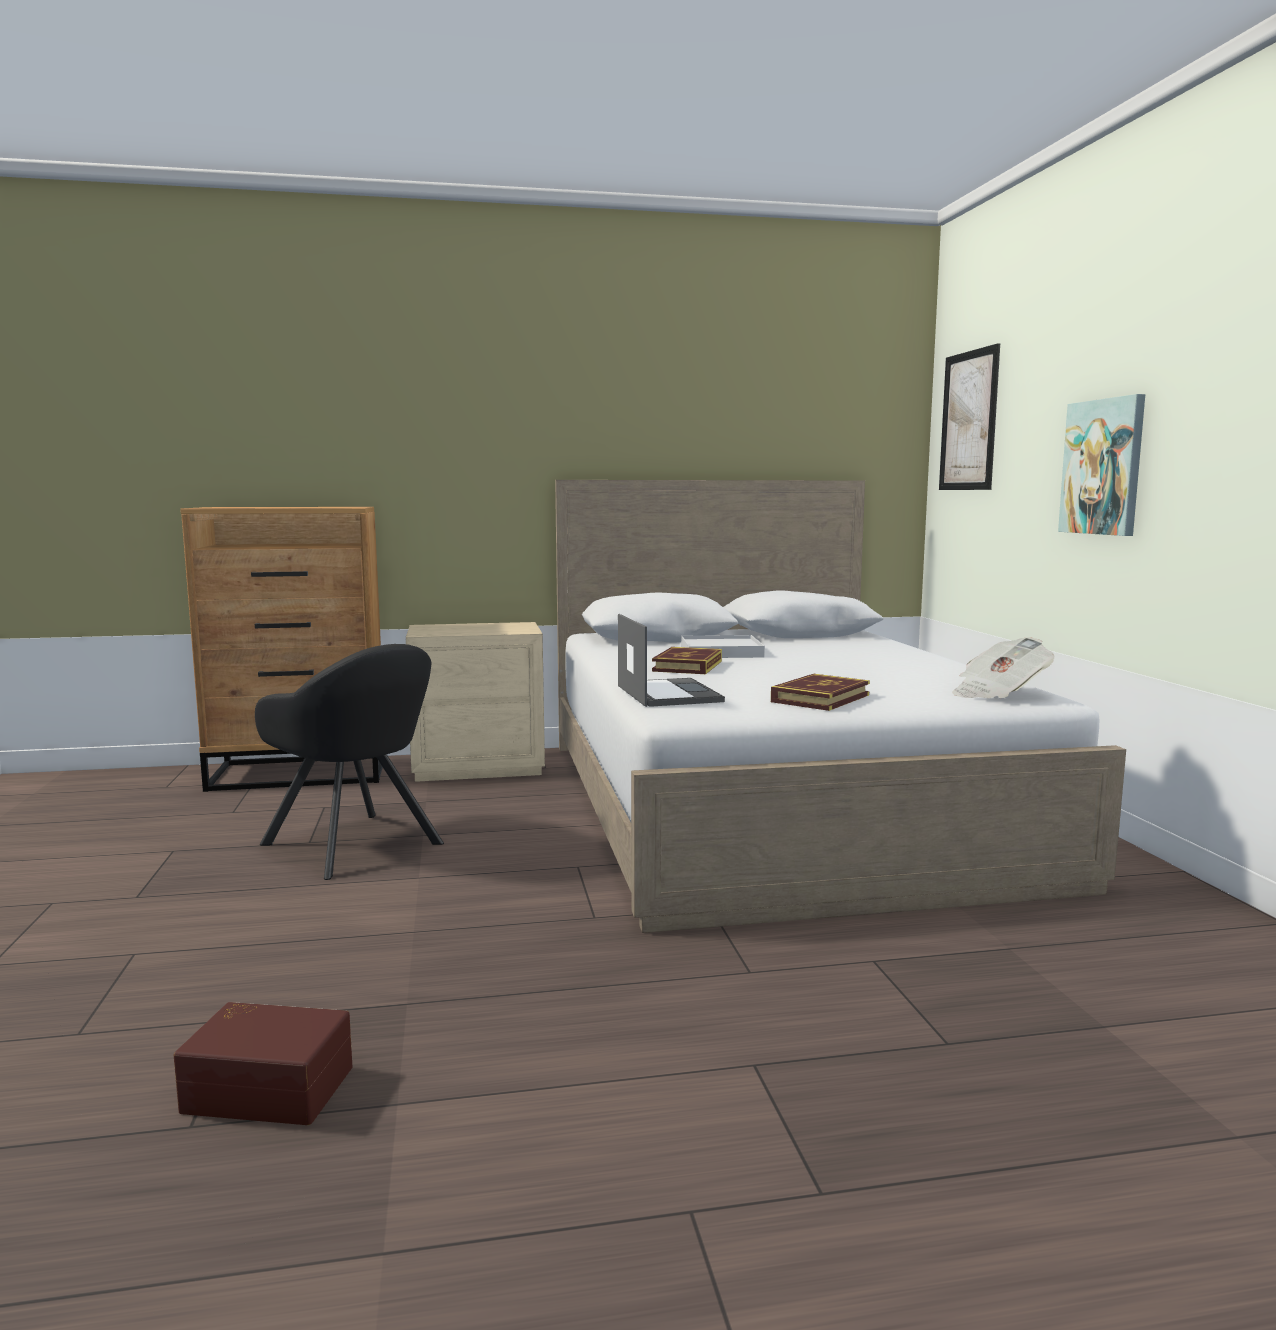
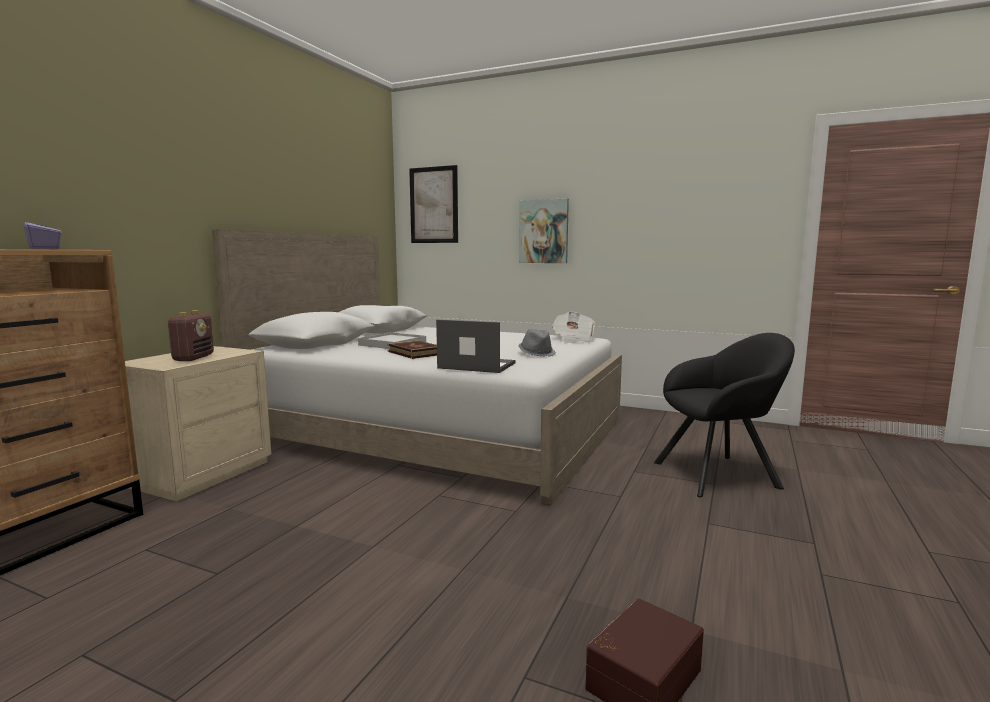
camera: 55 degrees left, 0 degrees up
(348, 506) = (45, 249): none -> purple tissue box
(357, 846) = (269, 555): black armchair -> black armchair (721, 474)
(469, 630) = (193, 358): none -> radio
(820, 698) = (537, 353): book -> grey hat

